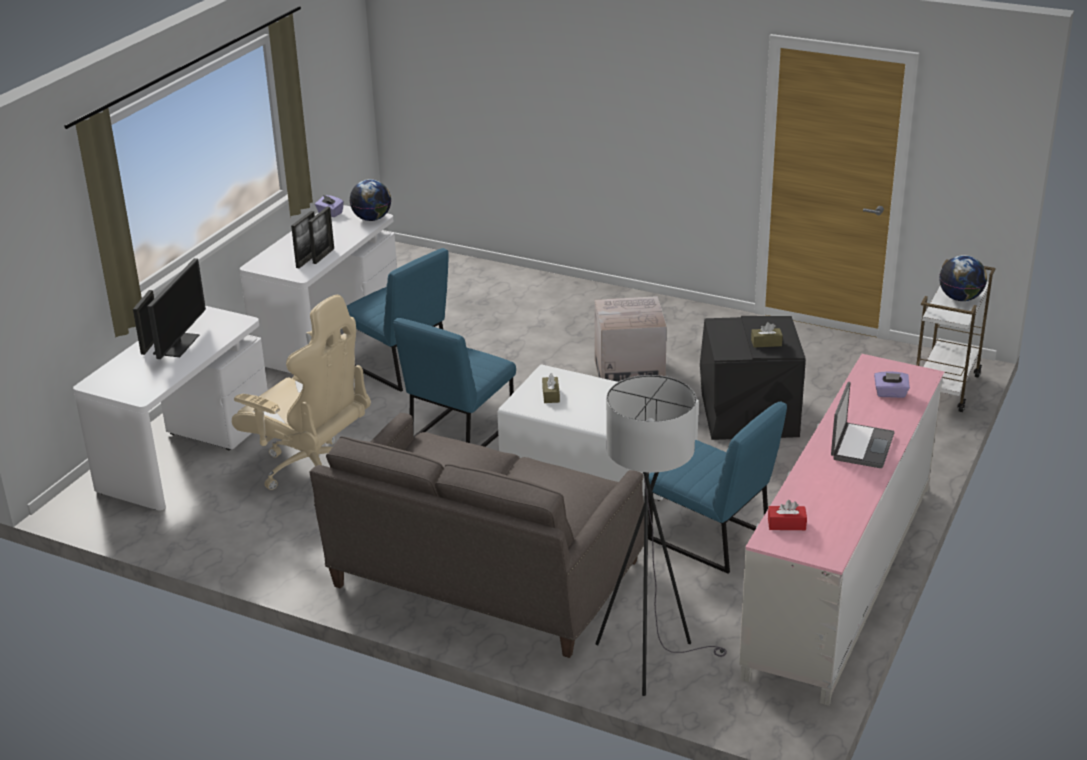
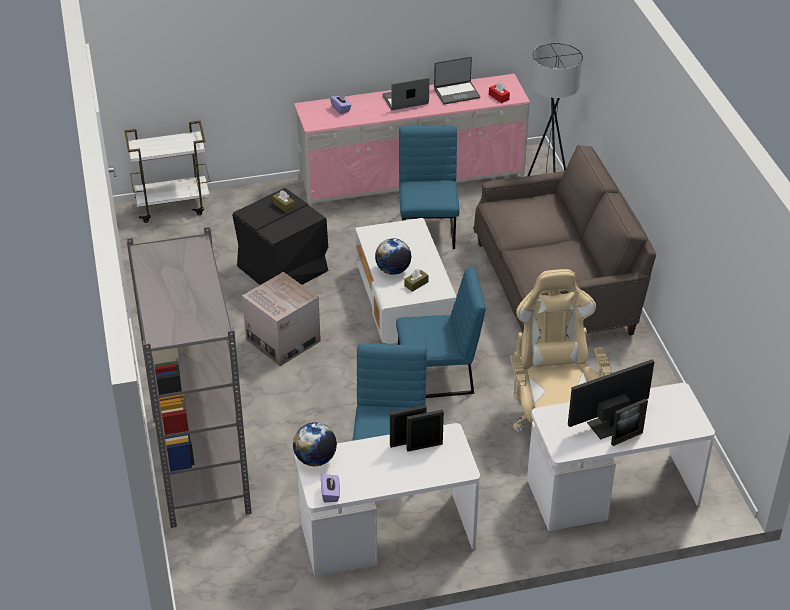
camera: 130 degrees left, 10 degrees up
(525, 290) = (200, 464): none -> grey bookcase
(837, 494) = (456, 93): none -> laptop
(960, 298) = (164, 143): globe -> globe (393, 270)

